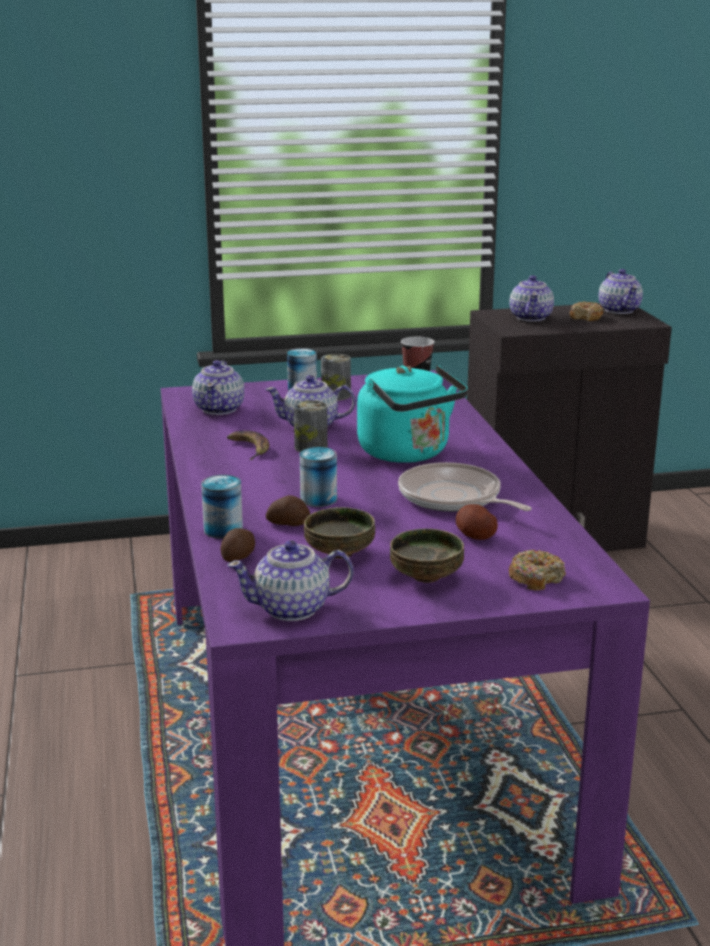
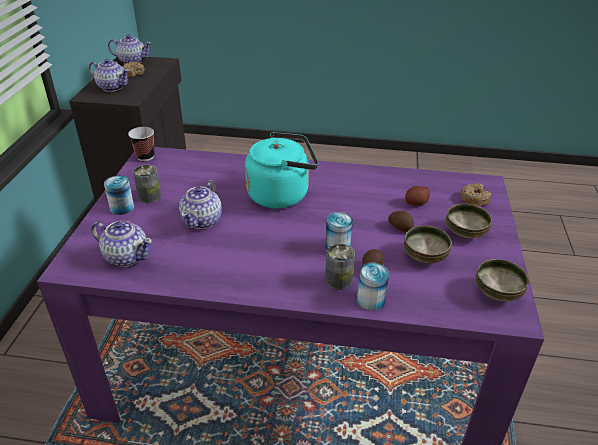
camera: 70 degrees left, 15 degrees up
(239, 557) = (418, 301): potato -> potato (400, 227)
(249, 448) = (225, 258): banana -> none
(293, 609) = (498, 292): teapot -> bowl
(311, 447) = (243, 229): can -> can (338, 280)
(453, 498) = (360, 196): frying pan -> none

